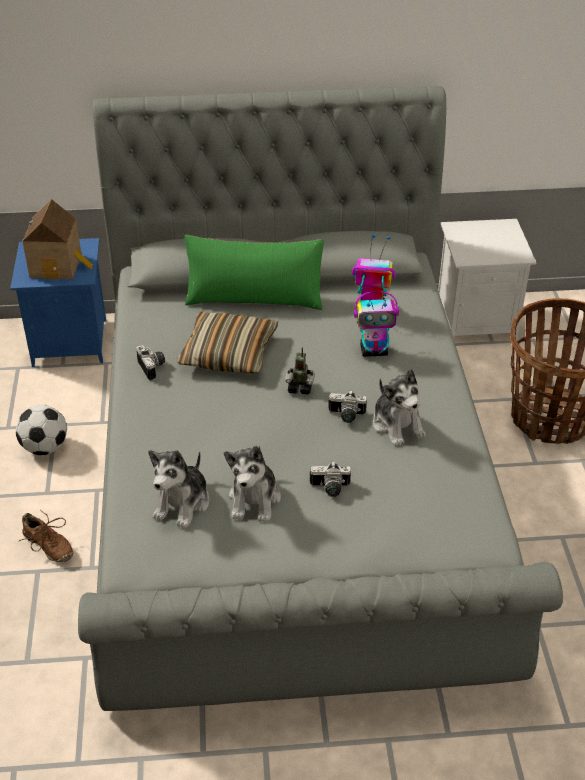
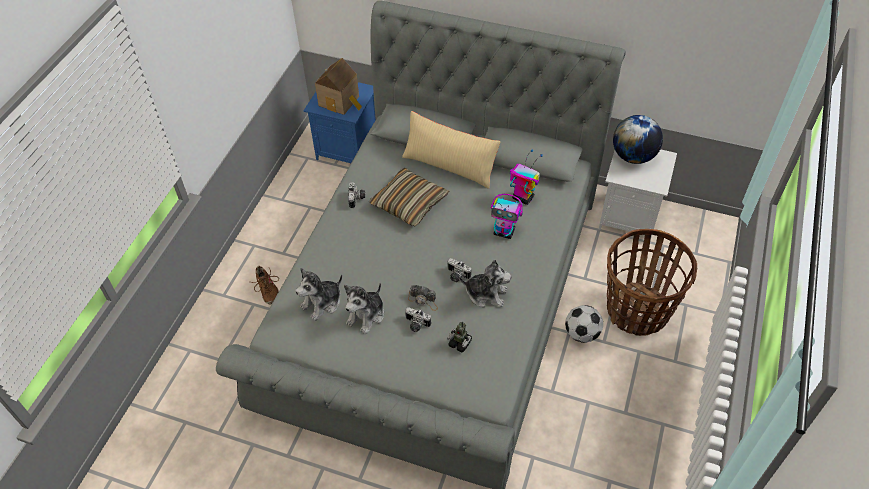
camera: 25 degrees right, 10 degrees up
(45, 447) = (296, 221): football -> football (581, 333)
(254, 297) = (449, 165): green pillow -> beige pillow
(300, 387) = (439, 244): toy robot -> toy robot (460, 343)
(321, 457) = (423, 300): none -> camera
(397, 425) = (486, 294): plush toy -> plush toy turned 75 degrees counterclockwise
(471, 233) = (633, 156): none -> globe

